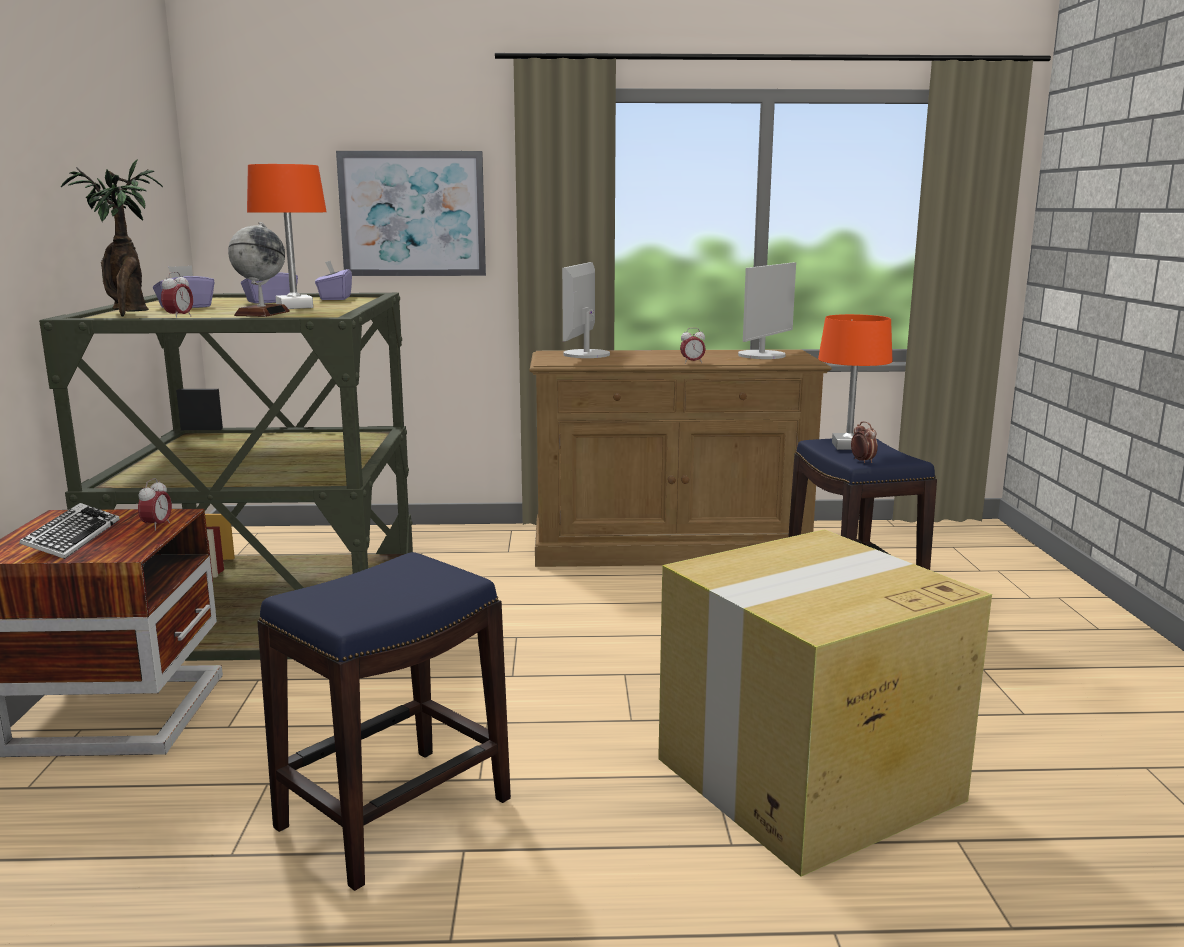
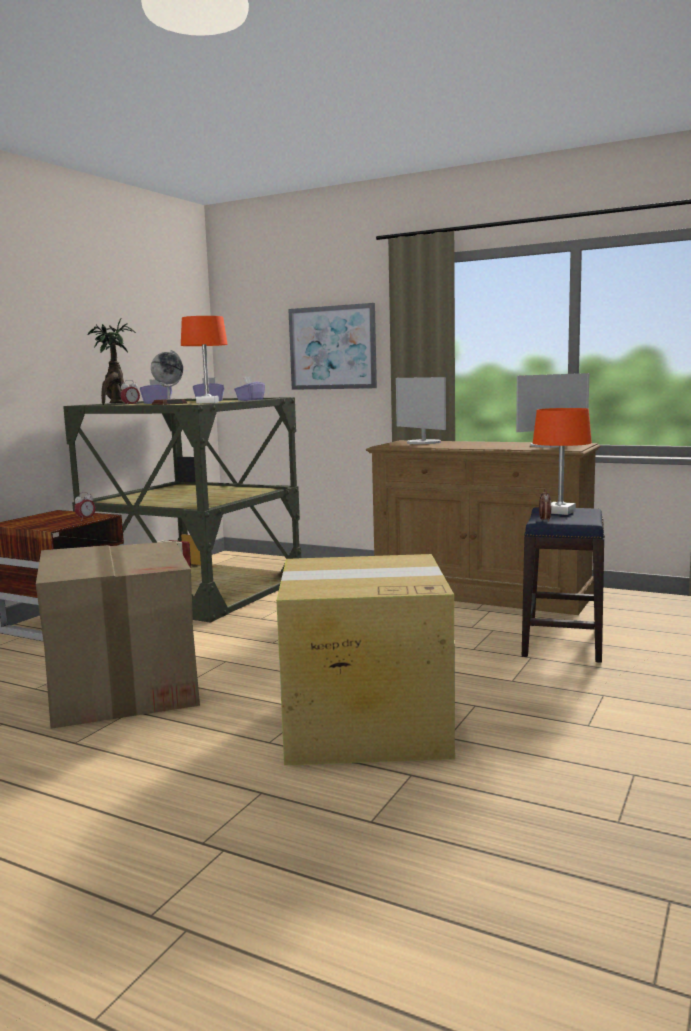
camera: 30 degrees right, 5 degrees down
(72, 538) = (43, 520): keyboard -> none
(395, 814) = (123, 689): stool -> cardboard box
(585, 354) = (423, 442): monitor -> monitor turned 75 degrees counterclockwise
(692, 363) = (480, 448): alarm clock -> none

